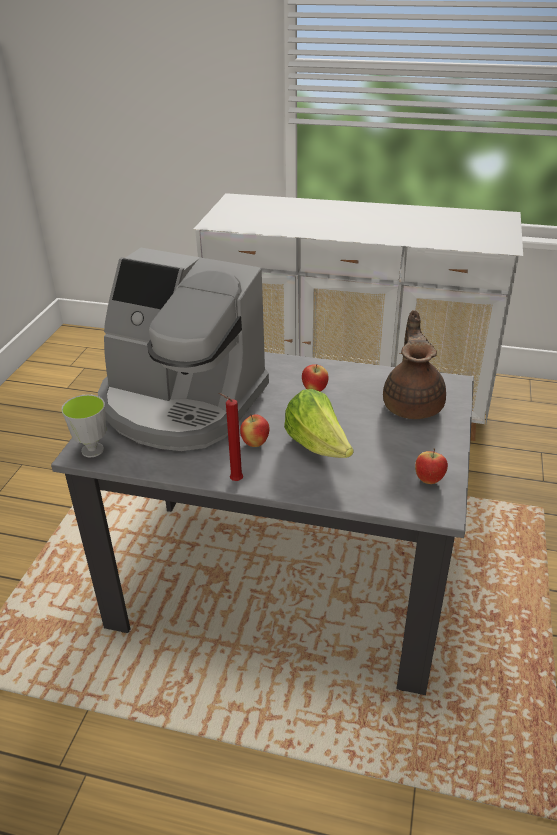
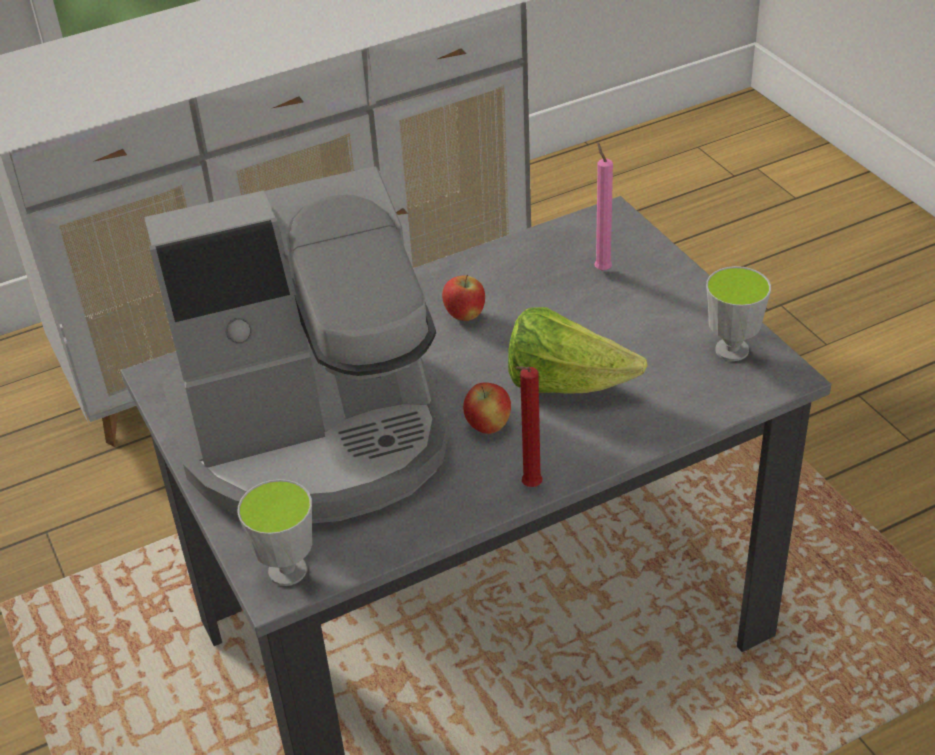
camera: 40 degrees left, 5 degrees up
(413, 404) = (601, 269): brown teapot -> pink candle
(429, 480) = (732, 350): apple -> cup

